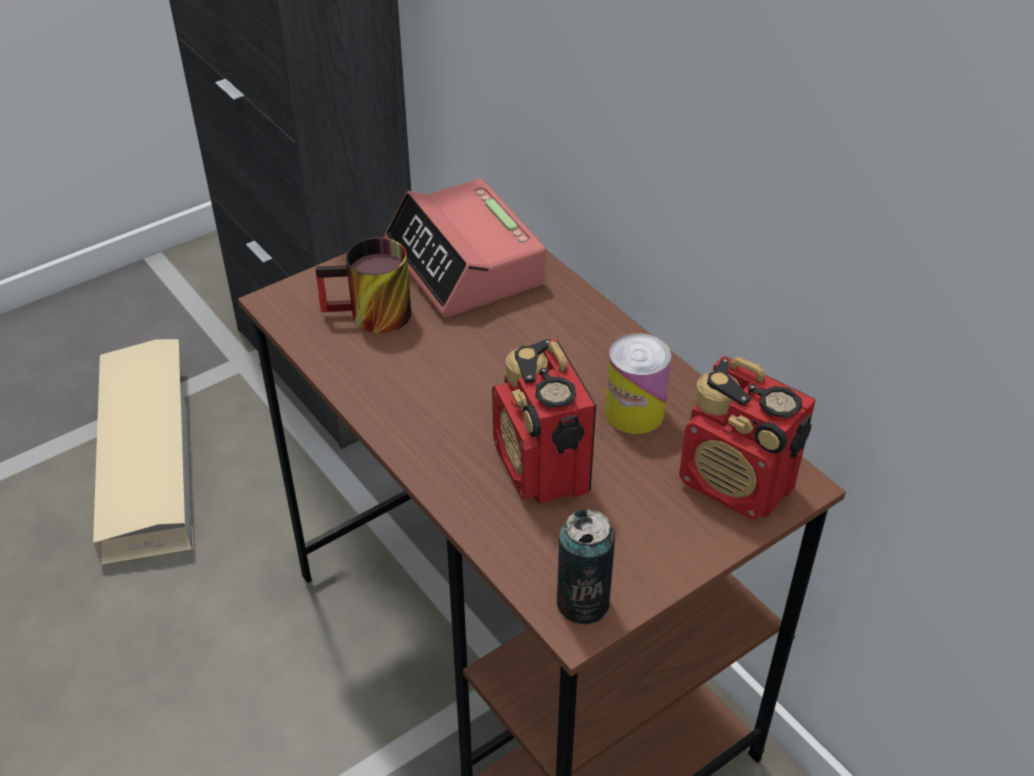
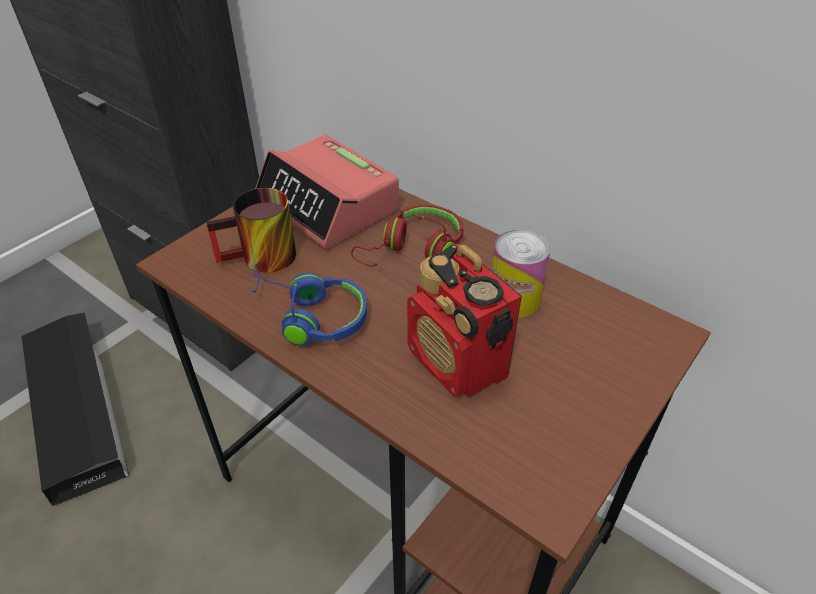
camera: 15 degrees left, 0 degrees up
(147, 457) = (76, 408): beige storage box -> black storage box
(403, 389) = (309, 316): none -> blue headphones
(543, 336) = (414, 250): none -> red headphones
(583, 603) = (547, 485): can -> none
(737, 485) = (625, 344): radio -> none

